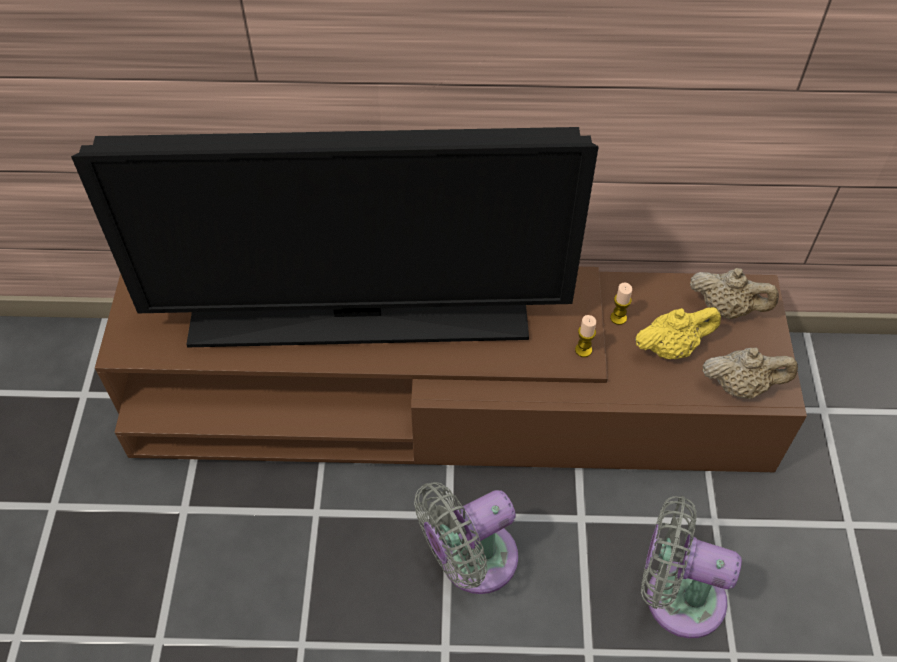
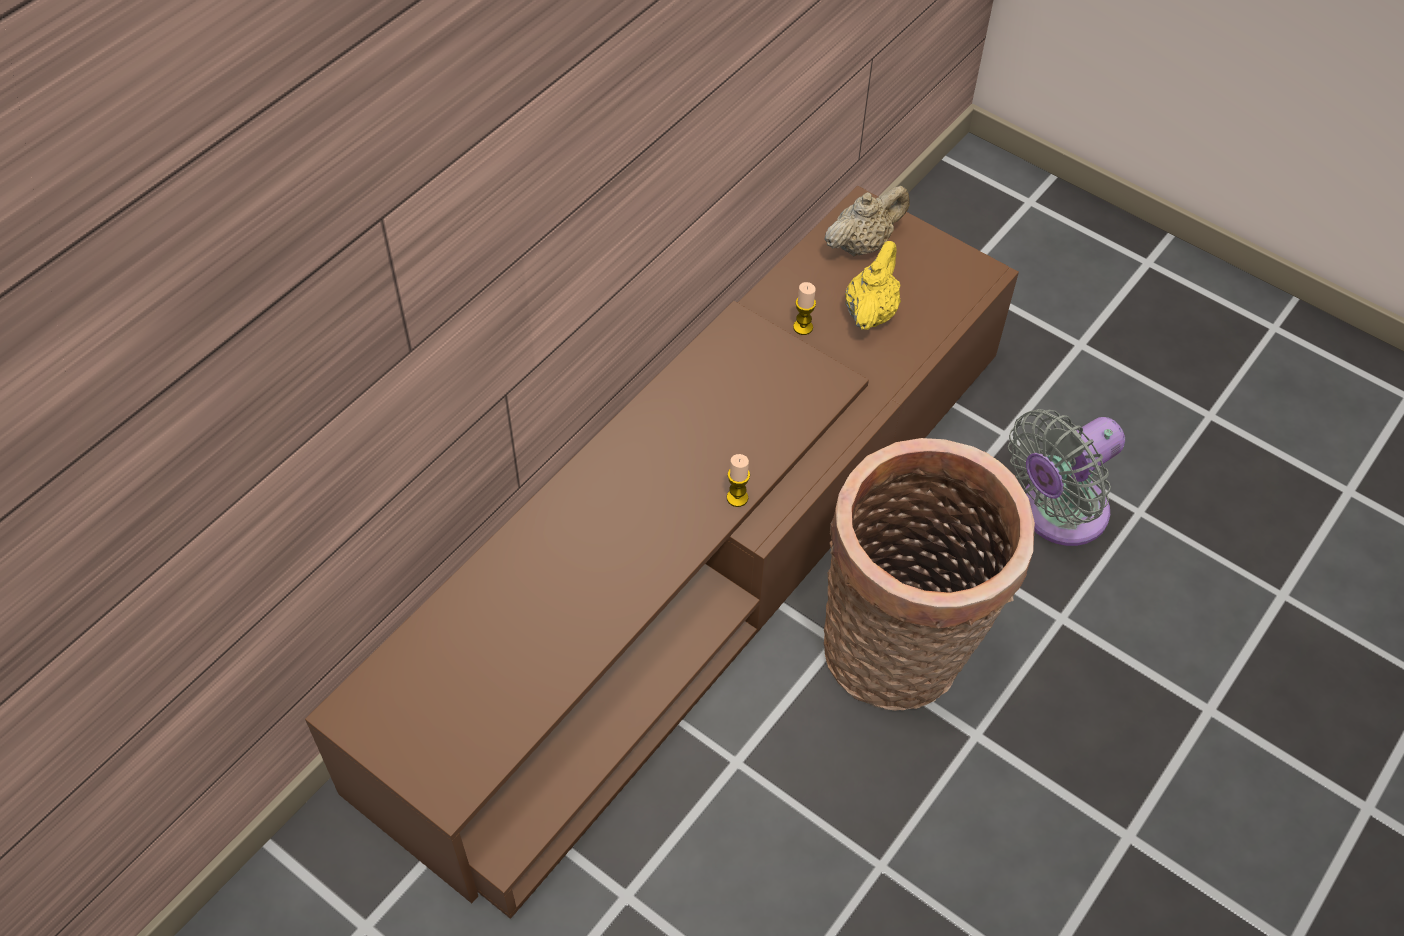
camera: 55 degrees left, 0 degrees up
(360, 319) = (619, 533): television -> none
(470, 561) = (901, 654): grey fan -> basket
(583, 350) = (821, 375): candle -> candle (737, 498)
(741, 386) = (953, 293): beige teapot -> none

